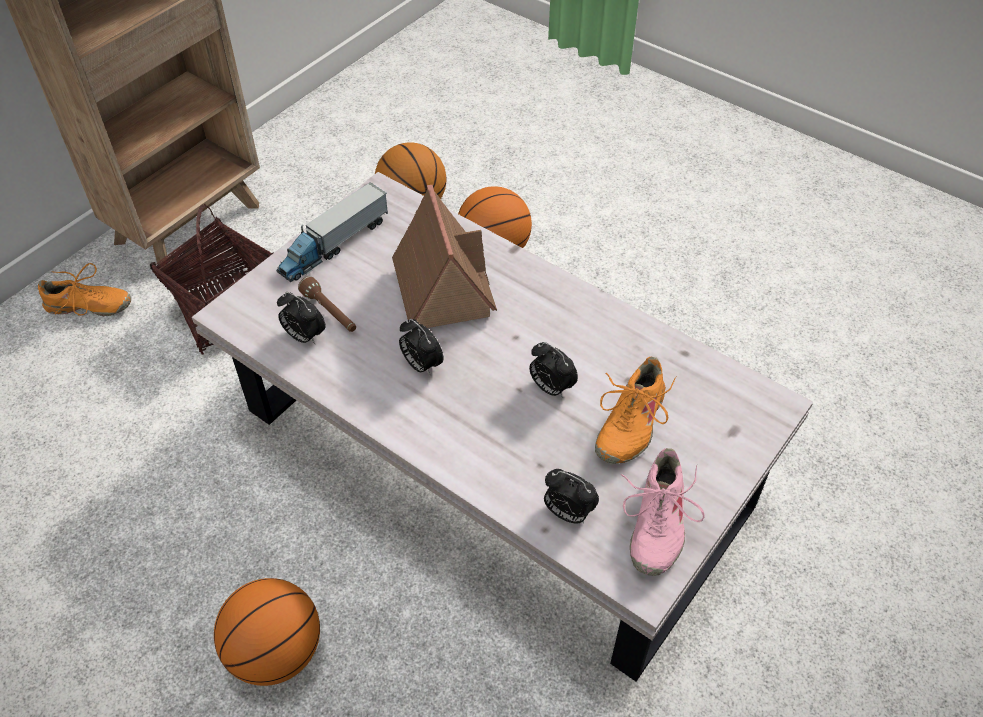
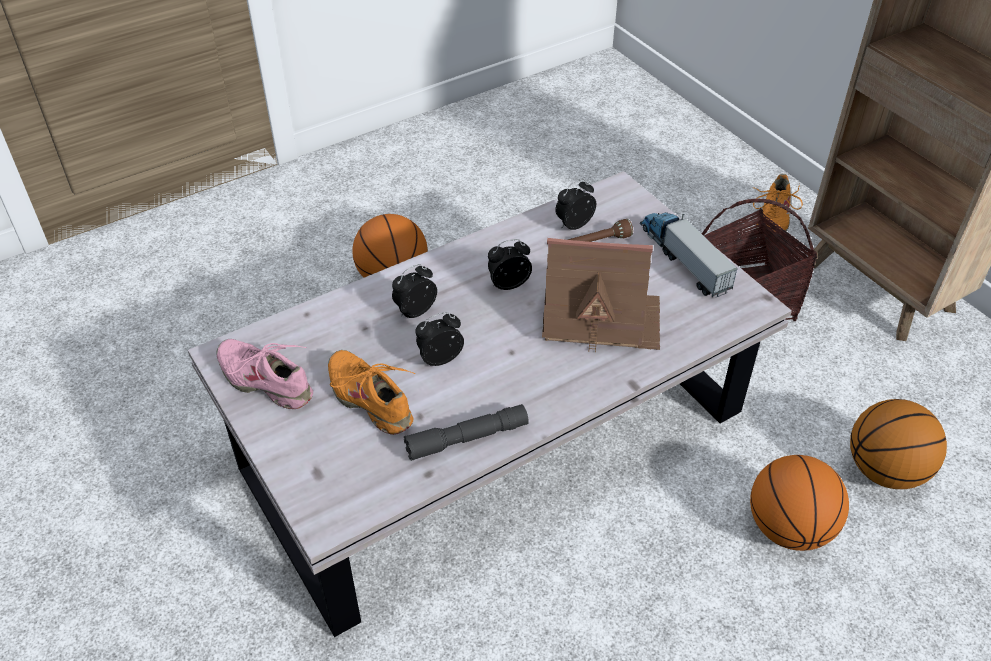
camera: 110 degrees right, 5 degrees down
(567, 513) = (311, 330): alarm clock -> alarm clock (415, 310)
(633, 338) = (467, 438): none -> grey flashlight

